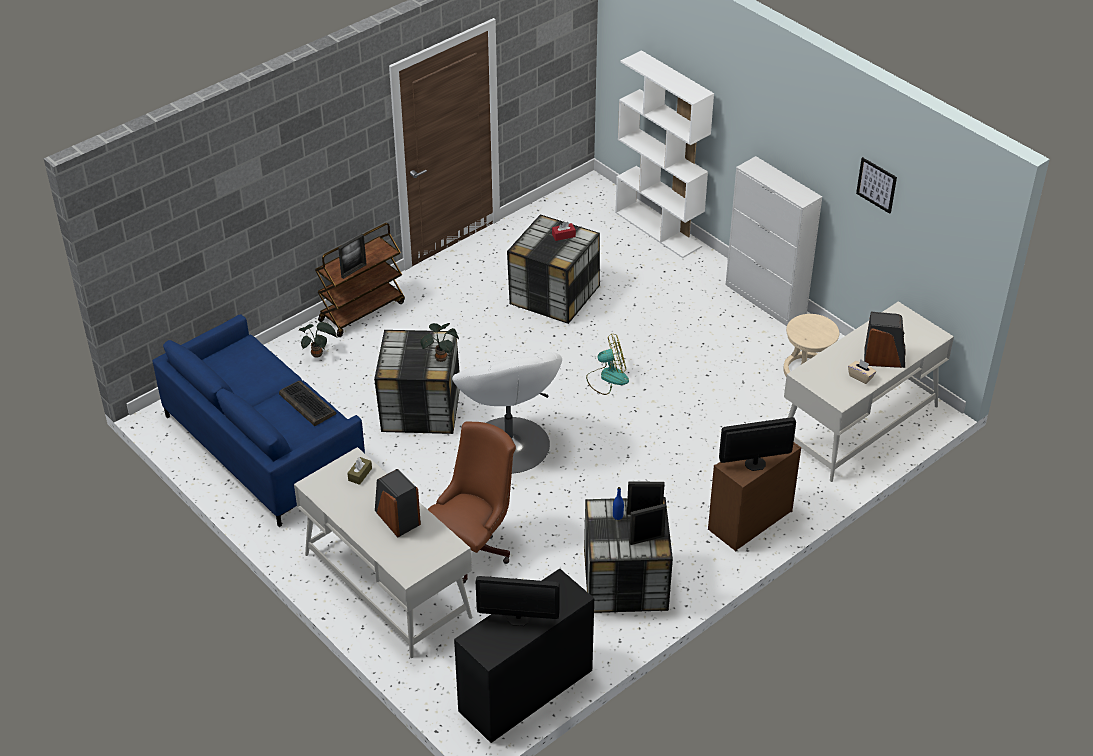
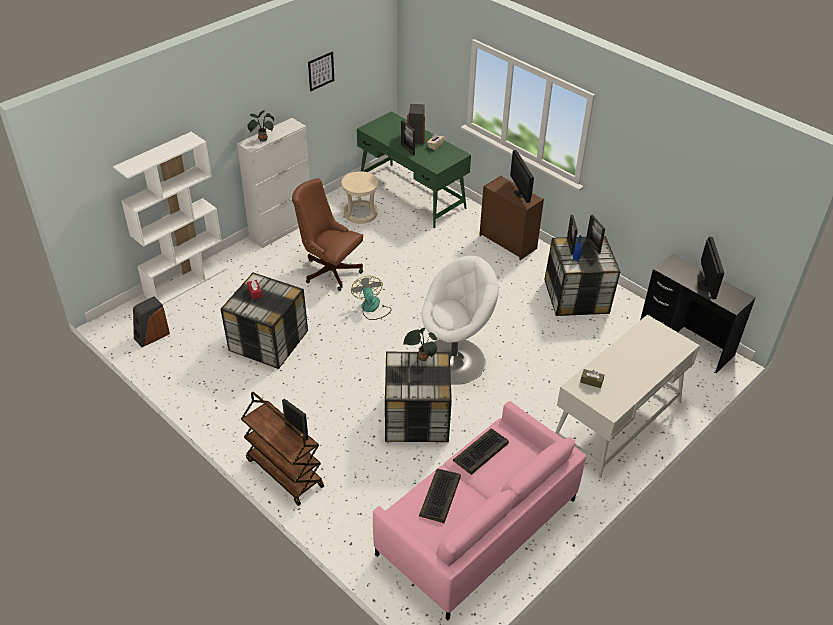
camera: 95 degrees left, 0 degrees up
(257, 371) = (440, 497): none -> keyboard
(264, 445) = (477, 526): blue sofa -> pink sofa
(318, 354) = (347, 500): potted plant -> potted plant (262, 139)
(396, 518) = (632, 355): speaker -> speaker (151, 335)
(473, 547) = (565, 375): brown office chair -> brown office chair (329, 270)
(847, 348) = (407, 149): none -> picture frame
(858, 424) = (411, 195): white desk -> green desk

